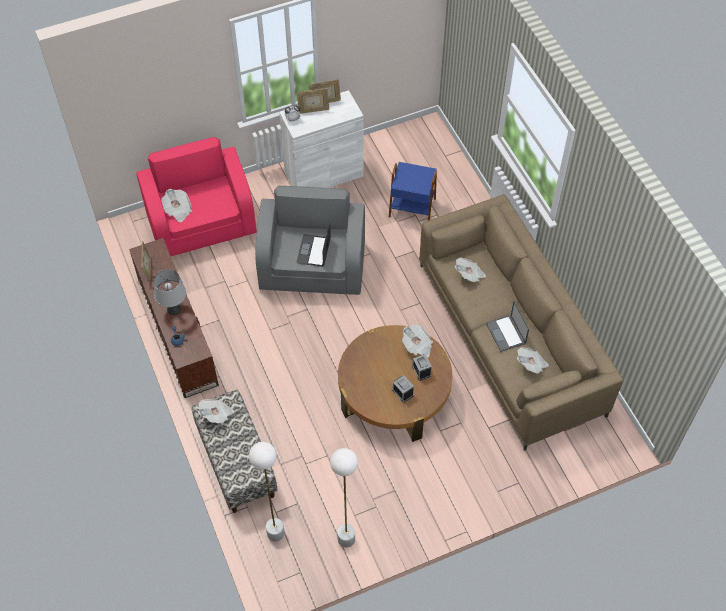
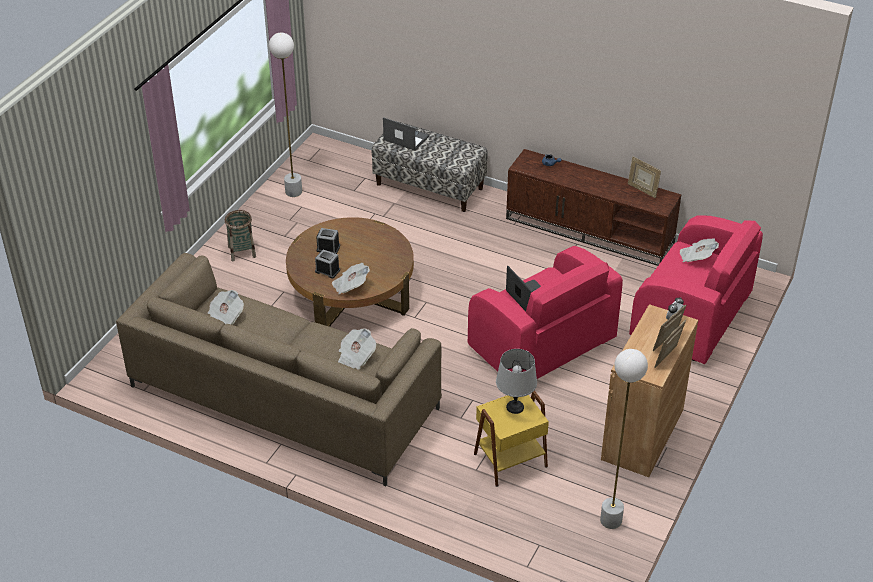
camera: 140 degrees right, 15 degrees down
(173, 309) = (582, 179): grey table lamp -> grey table lamp (515, 407)
(217, 414) = (460, 152): newspaper -> none
(275, 533) = (351, 168): white floor lamp -> white floor lamp (611, 520)
(313, 266) = (541, 344): grey armchair -> pink armchair
(324, 174) = (642, 434): white cabinet -> brown cabinet
(412, 208) = (509, 459): blue side table -> yellow side table
(440, 496) = (242, 252): none -> basket
(506, 333) = (271, 329): laptop -> laptop (405, 138)

